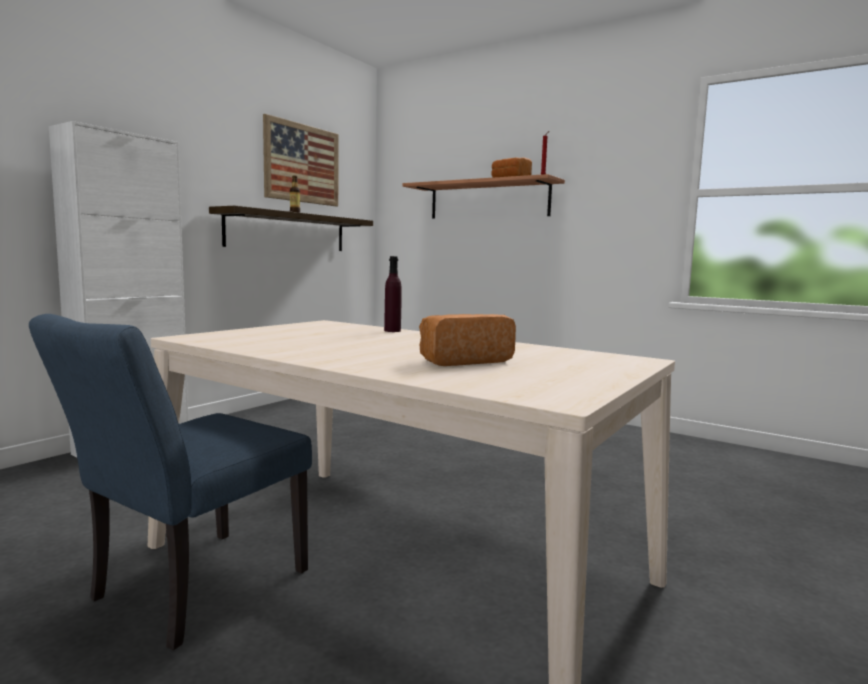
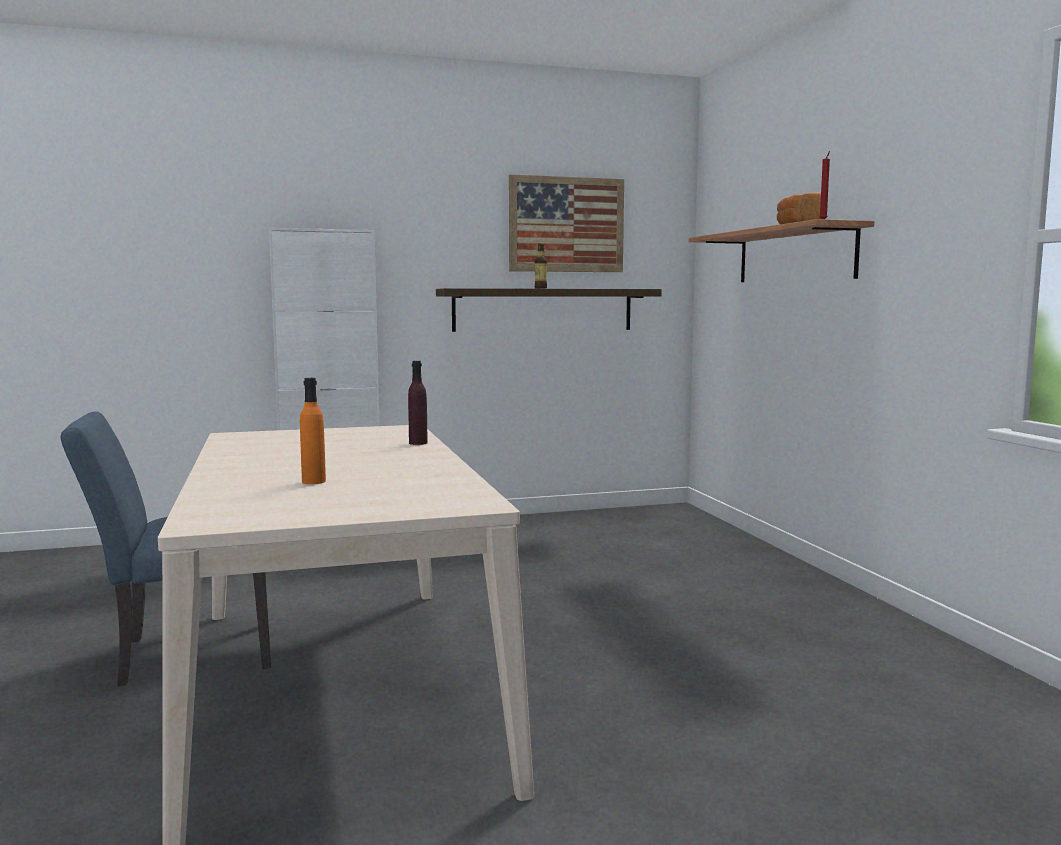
camera: 40 degrees right, 0 degrees up
(462, 360) = (313, 481): bread -> orange bottle

